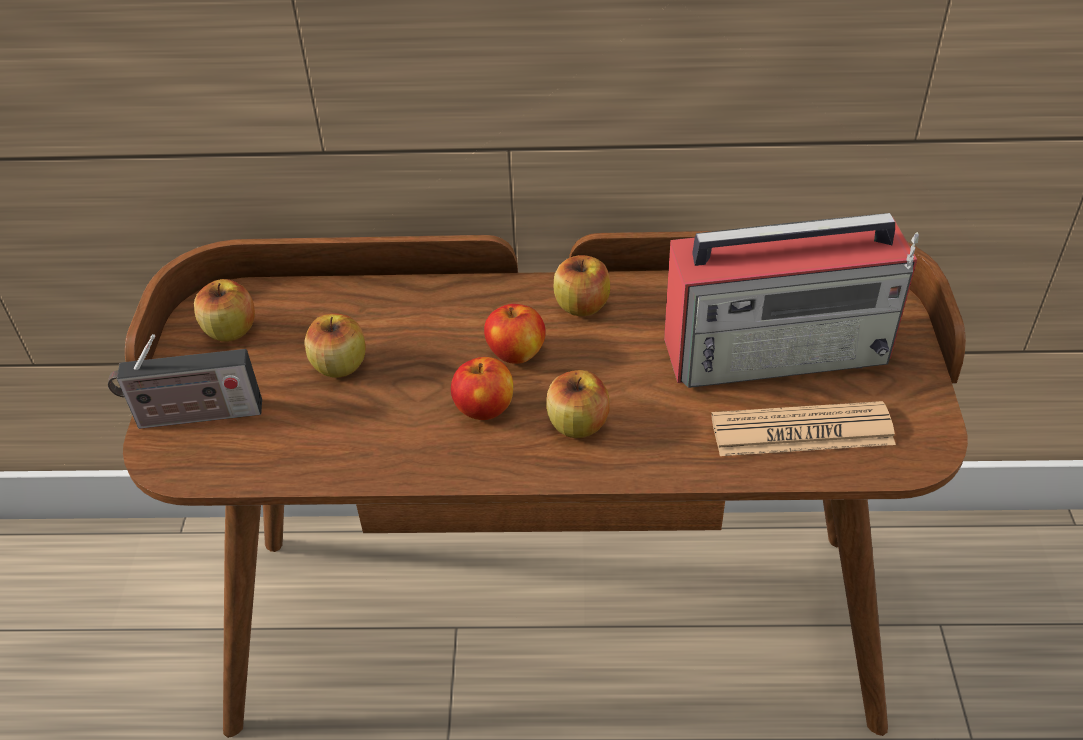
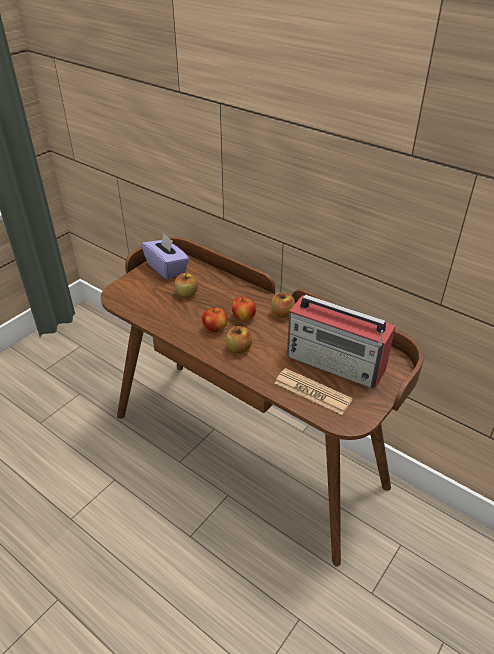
camera: 35 degrees right, 5 degrees down
(194, 416) = (132, 287): radio -> none
(231, 330) = (167, 268): apple -> purple tissue box

